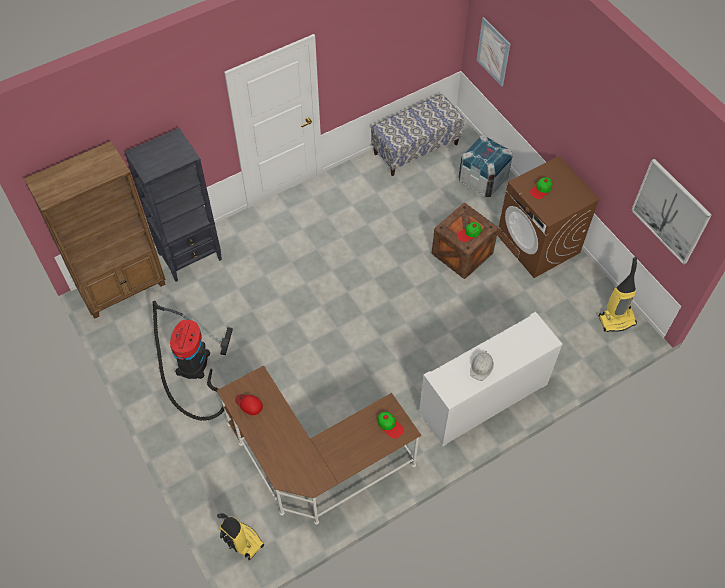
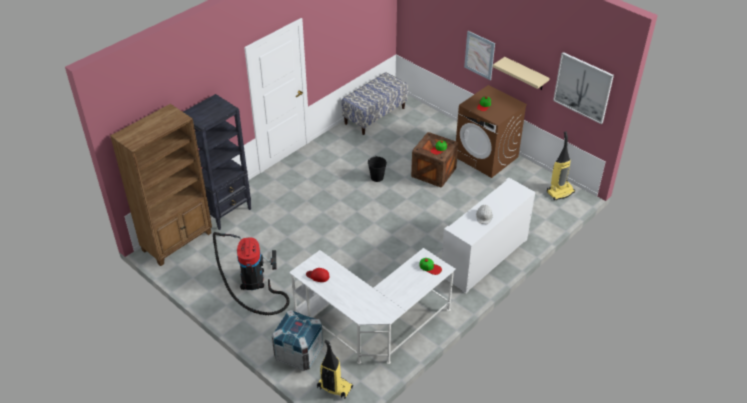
camera: 15 degrees left, 15 degrees down
(314, 464) = (373, 325): brown desk -> white desk
(388, 245) = (377, 177): none -> black bucket
(482, 180) = (431, 126): crate -> crate (299, 353)
(493, 51) = (422, 26): picture -> picture (479, 55)
(604, 163) = (525, 74): none -> beige shelf

